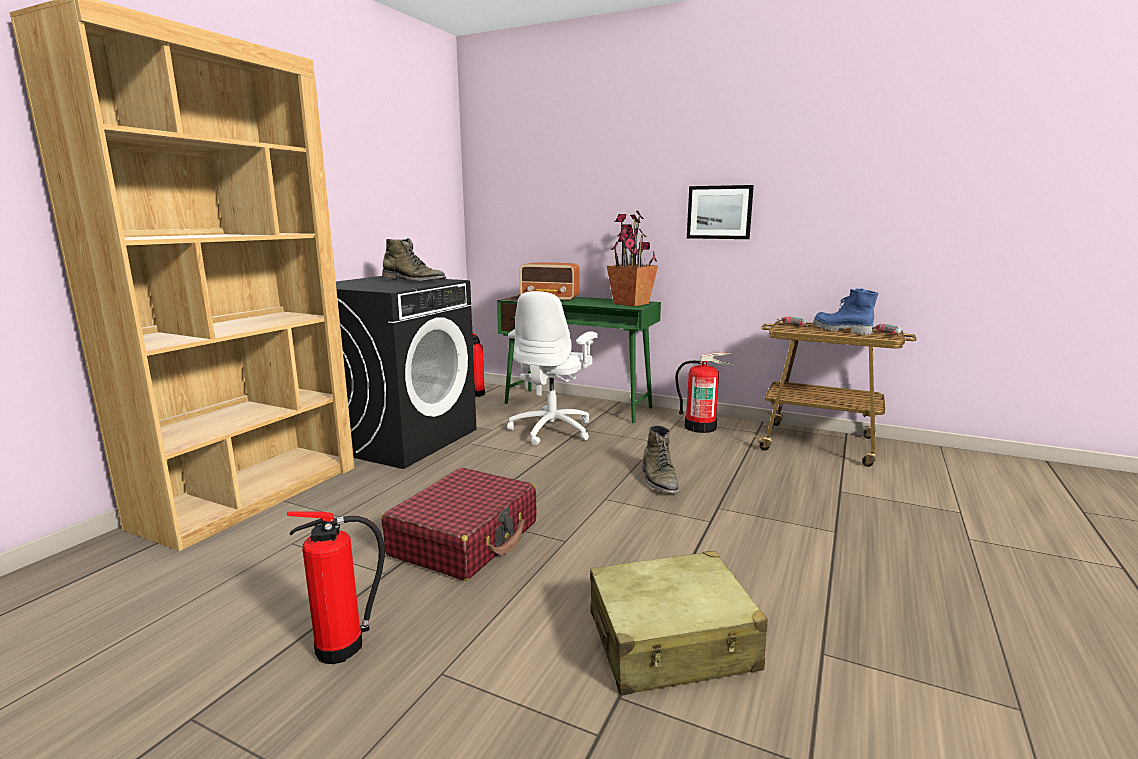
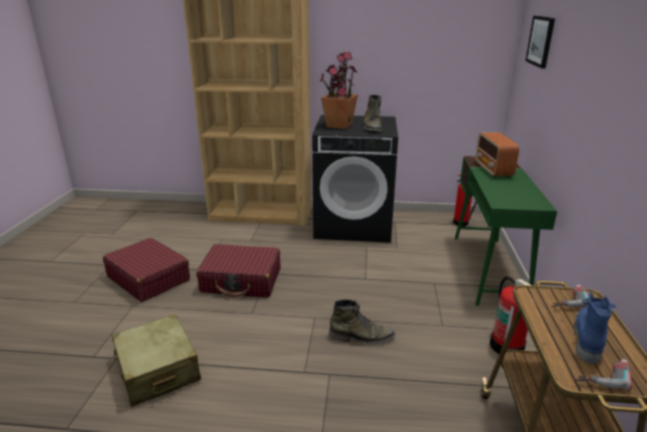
camera: 70 degrees right, 10 degrees up
(344, 647) = (148, 278): fire extinguisher -> red suitcase
(552, 430) = (419, 270): white office chair -> none
(631, 303) = (520, 200): potted plant -> potted plant (338, 125)
(659, 480) = (362, 337): green boot -> green boot turned 150 degrees counterclockwise
(719, 212) = (611, 133): picture -> picture (541, 41)

